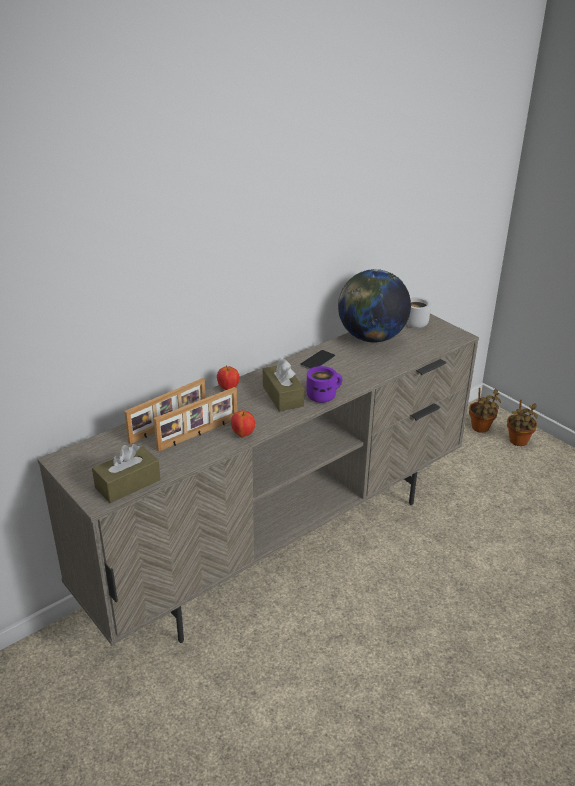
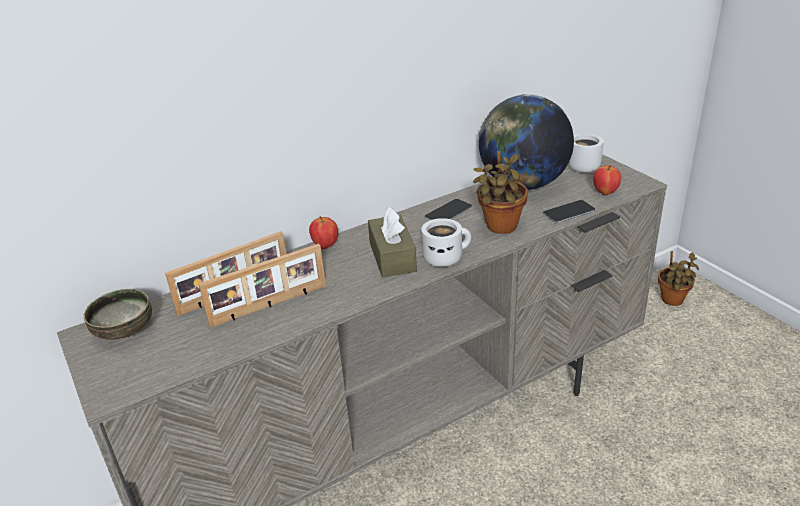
camera: 10 degrees right, 0 degrees up
(93, 456) = (125, 332): none -> bowl
(128, 484) = (154, 372): brown tissue box -> none
(243, 434) = (327, 307): apple -> apple (605, 192)
(323, 395) = (445, 257): purple mug -> white mug
(409, 359) = (568, 212): none -> phone
(518, 442) = (720, 319): potted plant -> potted plant (500, 228)

